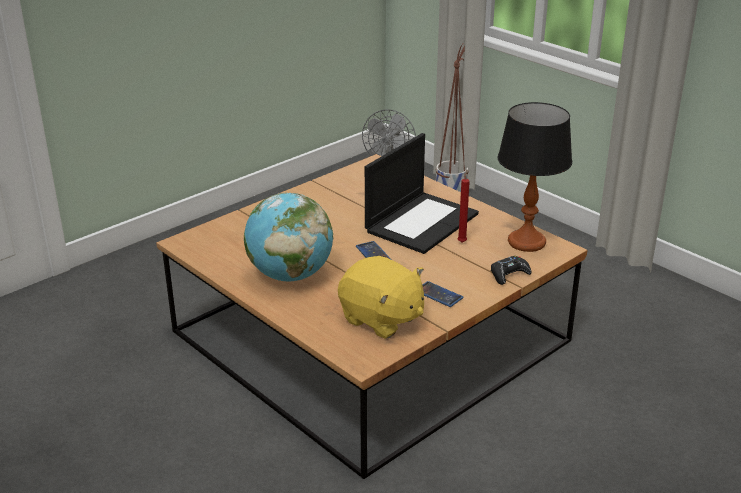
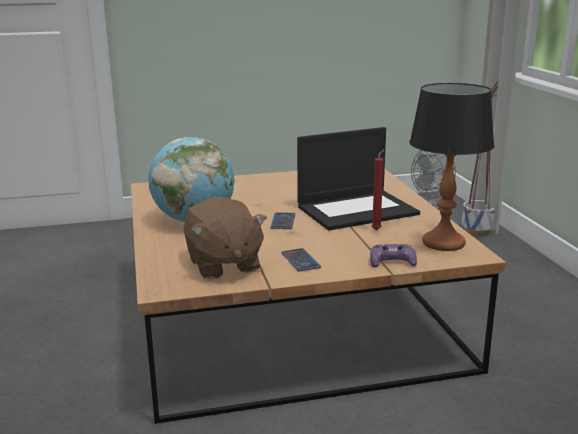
camera: 30 degrees right, 10 degrees down
(381, 319) = (223, 265): yellow plush toy -> brown plush toy
(509, 274) = (392, 262): black game controller -> purple game controller

